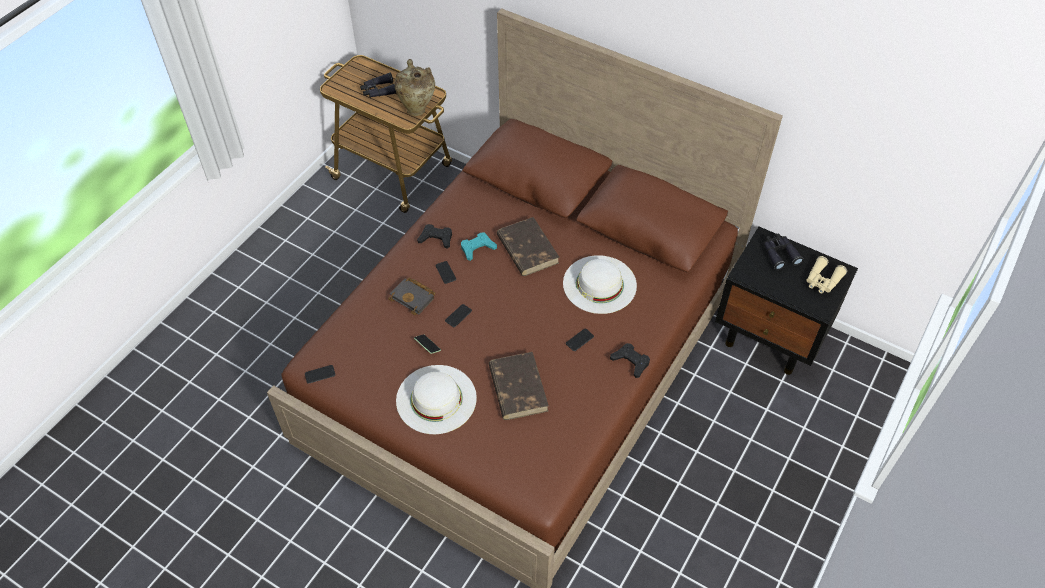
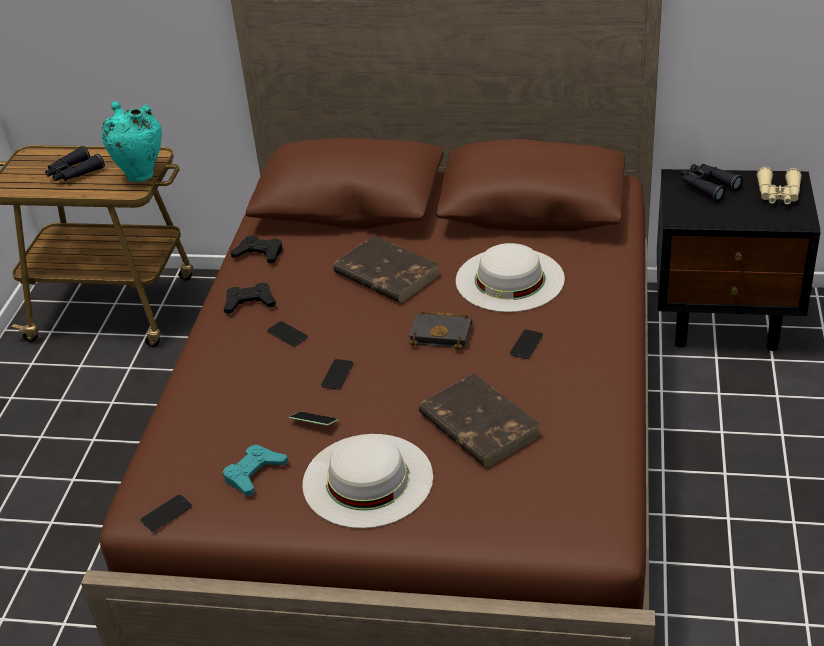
camera: 20 degrees left, 15 degrees down
(414, 298) = (258, 376): black book -> black book (443, 333)
(417, 108) = (141, 174): beige vase -> turquoise vase
(477, 248) = (316, 295): turquoise game controller -> turquoise game controller (254, 473)
(630, 362) = (611, 344): black game controller -> black game controller (259, 254)

